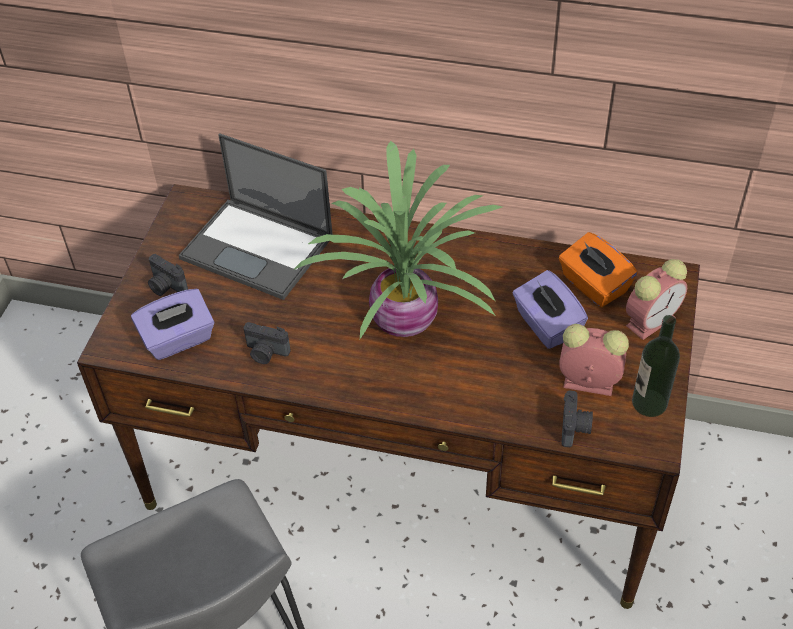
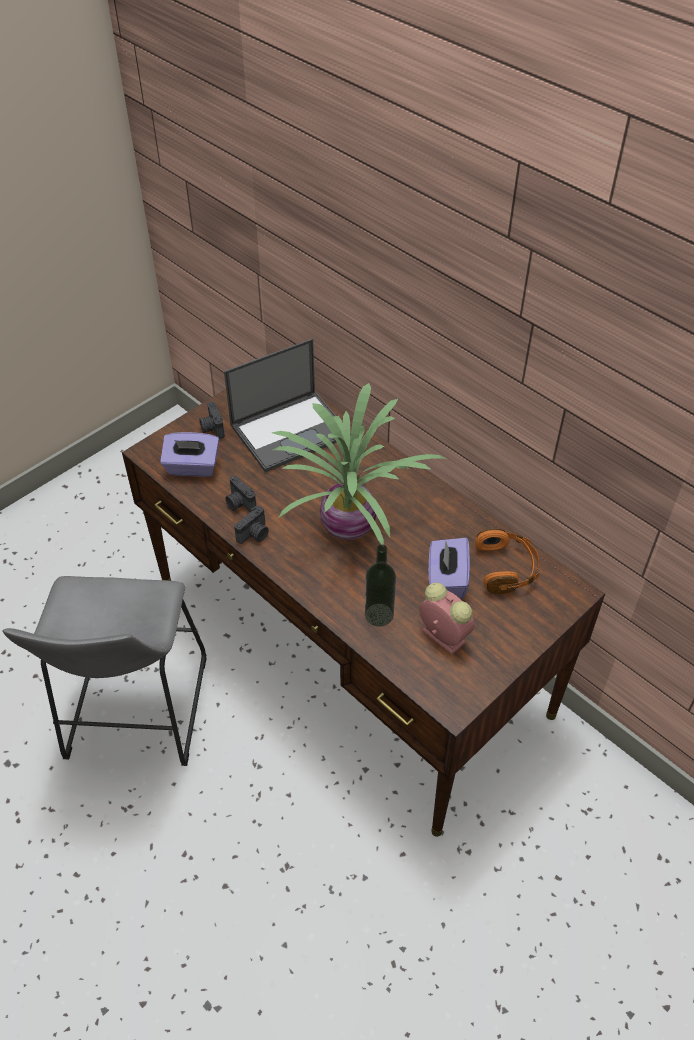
camera: 30 degrees right, 0 degrees up
(259, 248) = (291, 430): laptop -> laptop turned 90 degrees counterclockwise
(575, 428) = (406, 663): camera -> camera (254, 534)
(593, 285) = (506, 568): orange tissue box -> orange headphones
(649, 403) = (476, 674): bottle -> bottle (379, 615)
(651, 320) = (530, 616): alarm clock -> none

